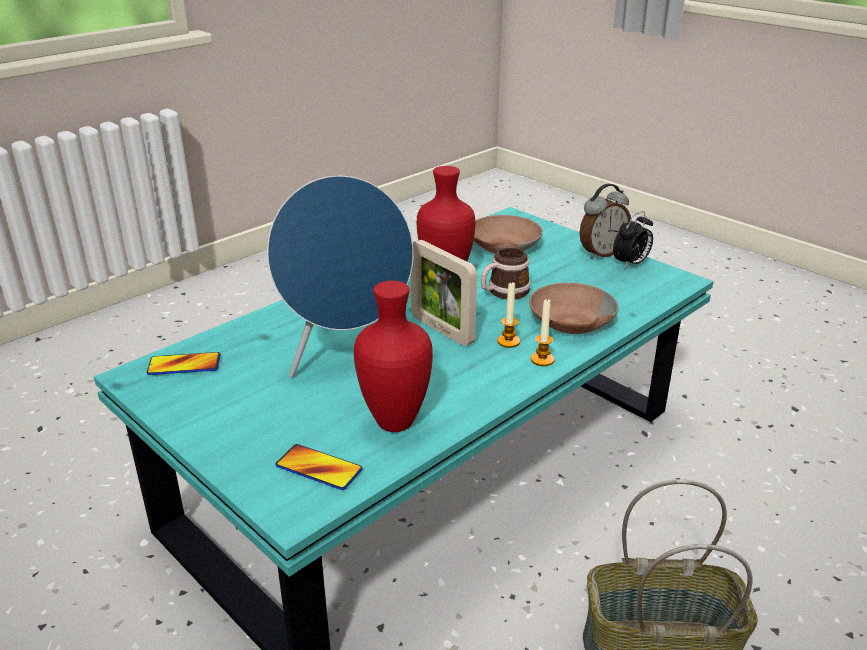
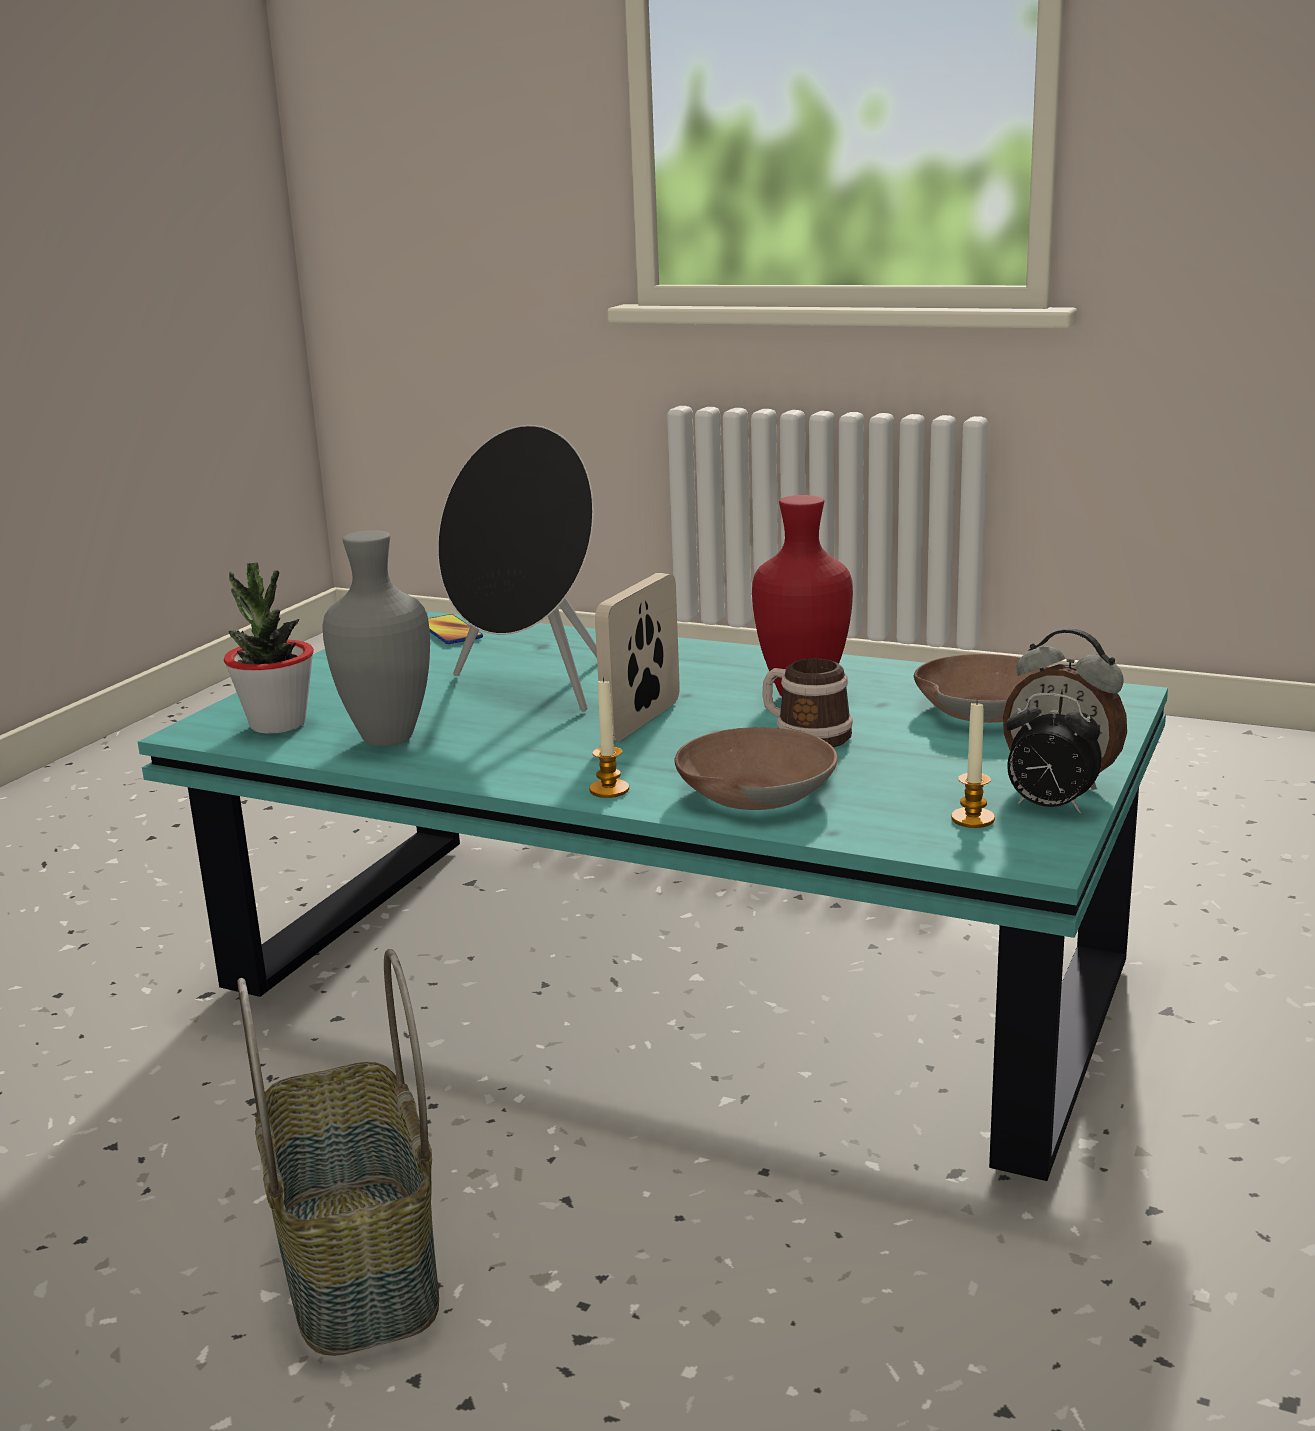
camera: 70 degrees right, 10 degrees down
(319, 468) = (278, 724): phone -> potted plant
(347, 353) = (533, 687): blue speaker -> black speaker
(397, 422) = (390, 739): red vase -> grey vase
(508, 341) = (645, 762): candle -> candle (972, 819)

